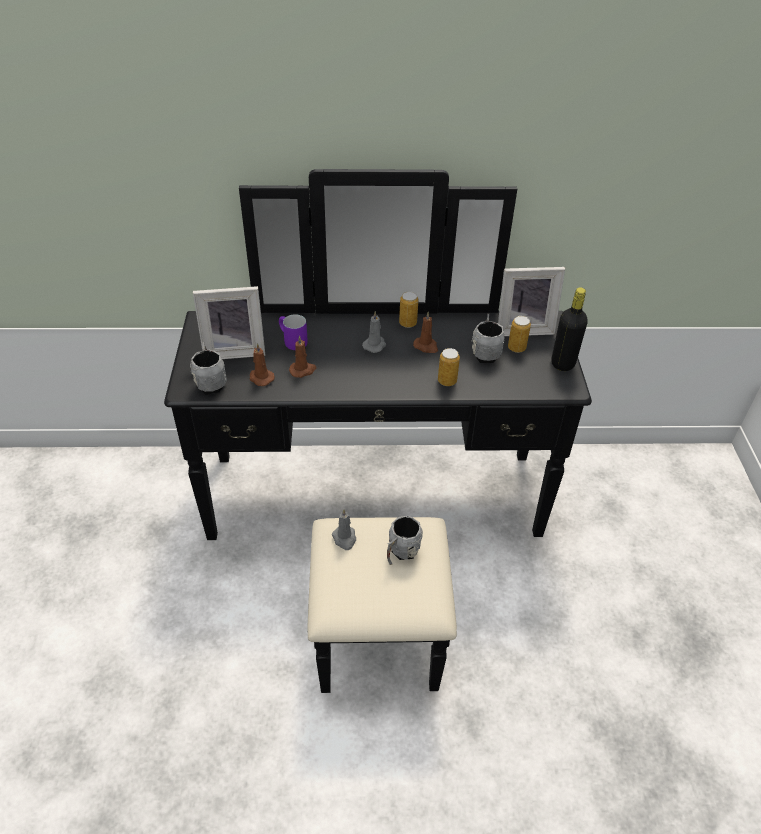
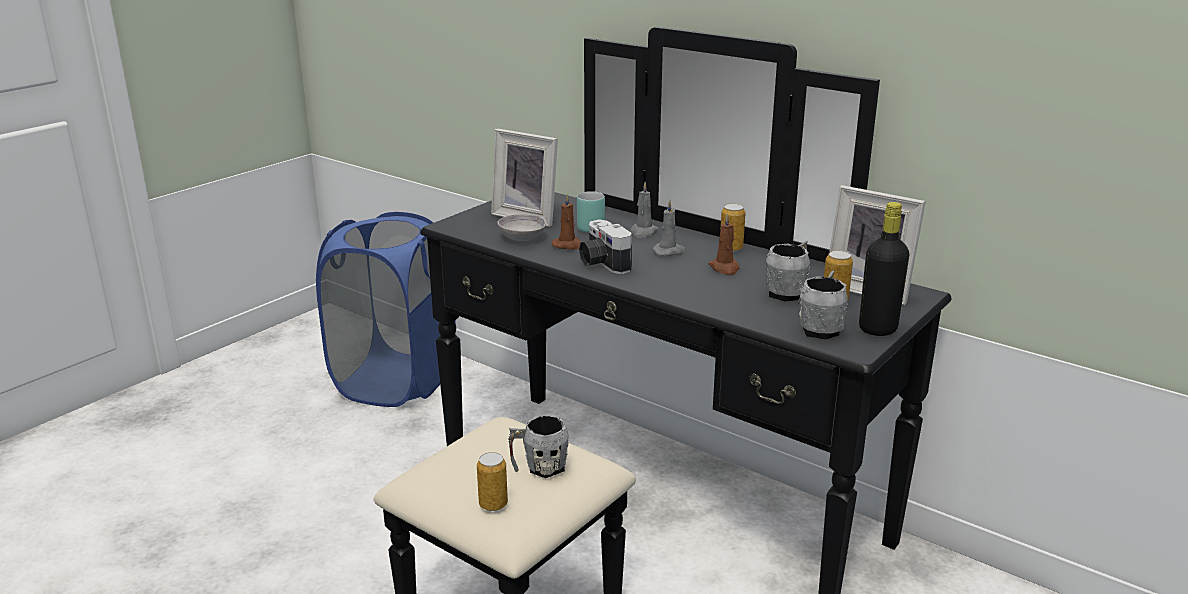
camera: 40 degrees right, 20 degrees down
(96, 497) = (395, 380): none -> blue laundry basket
(210, 382) = (475, 228): grey mug -> grey mug (821, 328)
(260, 378) = (522, 238): brown candle -> grey bowl
(291, 342) = (588, 227): purple mug -> turquoise mug
(344, 539) = (499, 433): grey candle -> grey candle (643, 232)
(347, 379) = (601, 263): none -> camera
(447, 381) = (707, 297): can -> can (493, 504)

